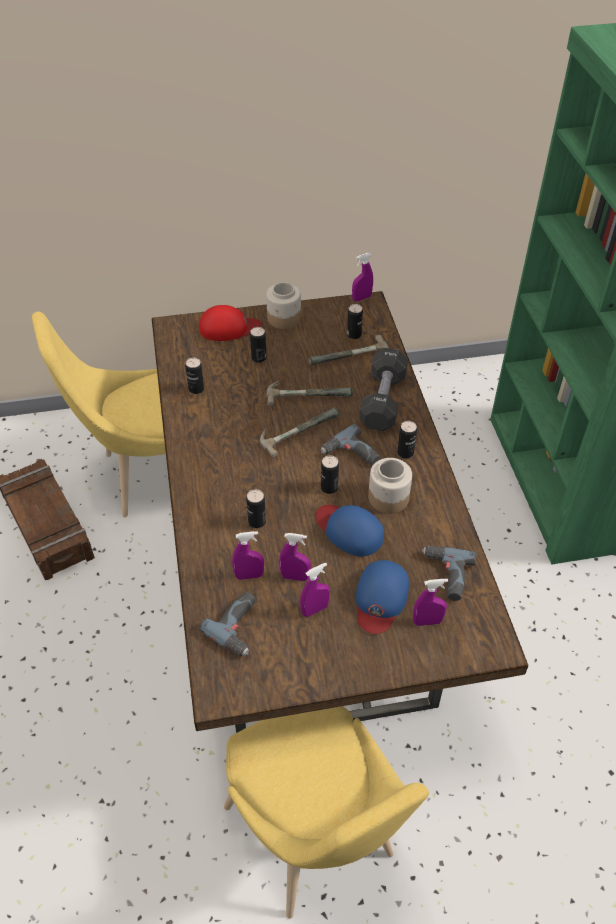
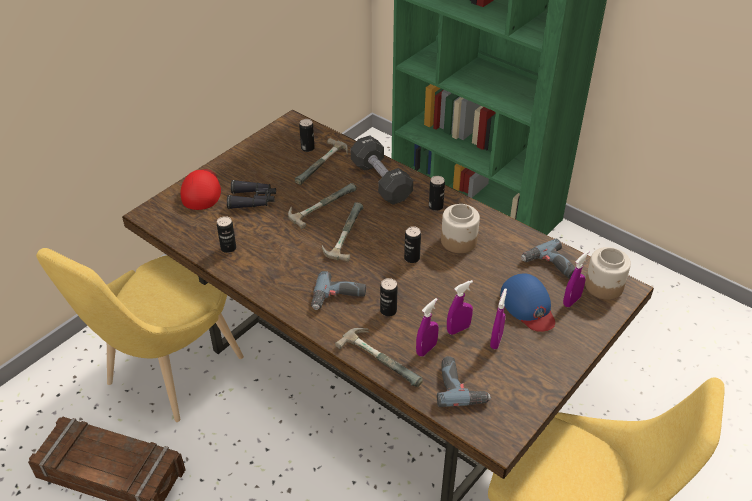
camera: 40 degrees left, 5 degrees down
(209, 558) = (384, 357): none -> hammer
(229, 328) = (201, 191): red cap -> red cap turned 45 degrees counterclockwise
(259, 358) = (253, 200): can -> black binoculars
(284, 319) = (239, 163): jar -> jar (604, 286)
(349, 530) = (458, 277): blue cap -> none
(351, 455) = (401, 228): power drill -> power drill (338, 298)
(361, 298) = (283, 121): purple spray bottle -> none

